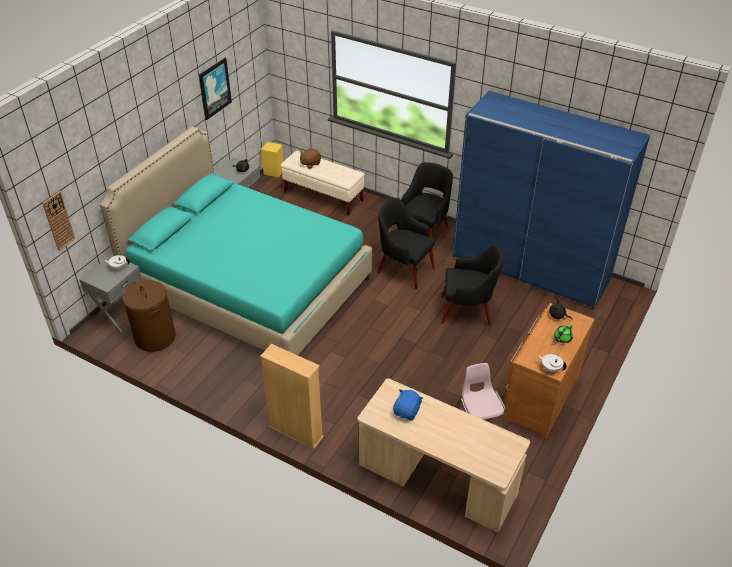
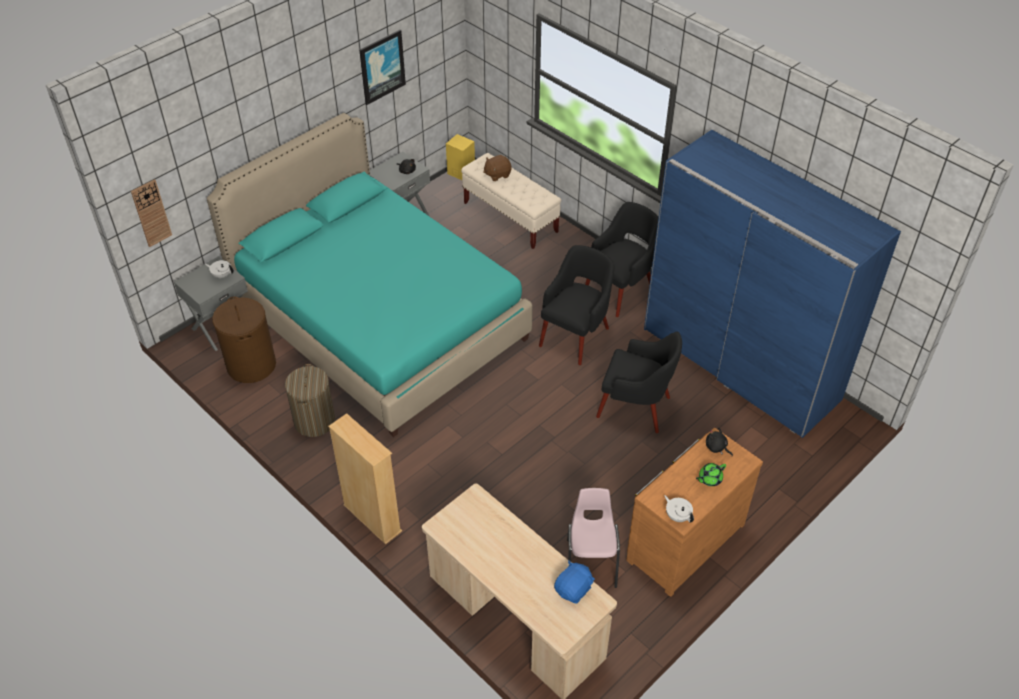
camera: 15 degrees right, 5 degrees up
(222, 369) = (314, 421): none -> laundry basket
(404, 269) = (575, 335): black armchair -> black armchair turned 75 degrees clockwise
(407, 411) = (483, 531): blue plush toy -> blue plush toy (573, 589)

